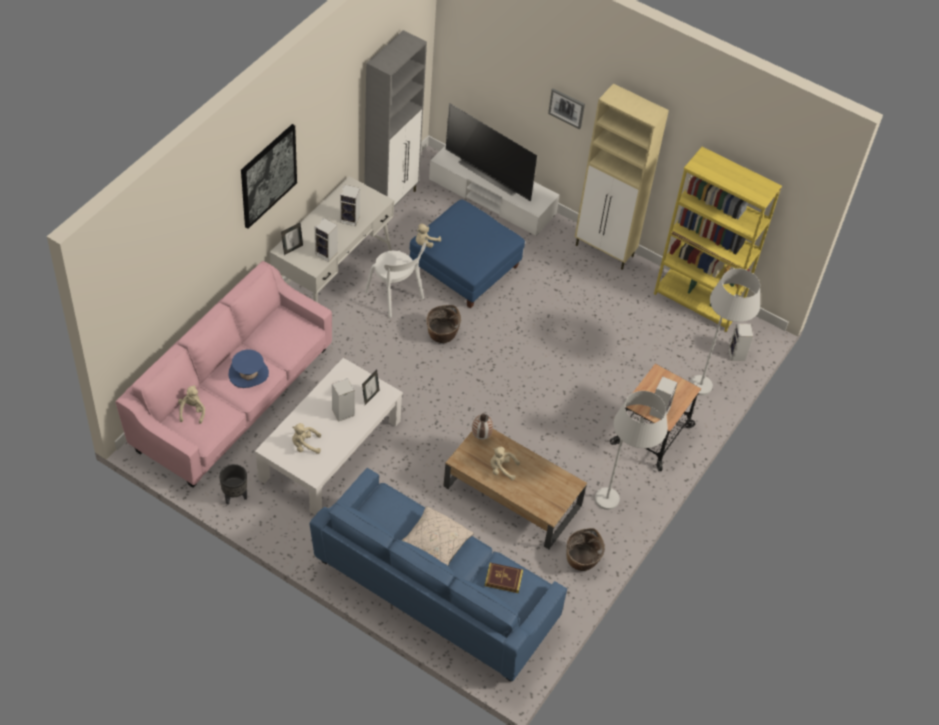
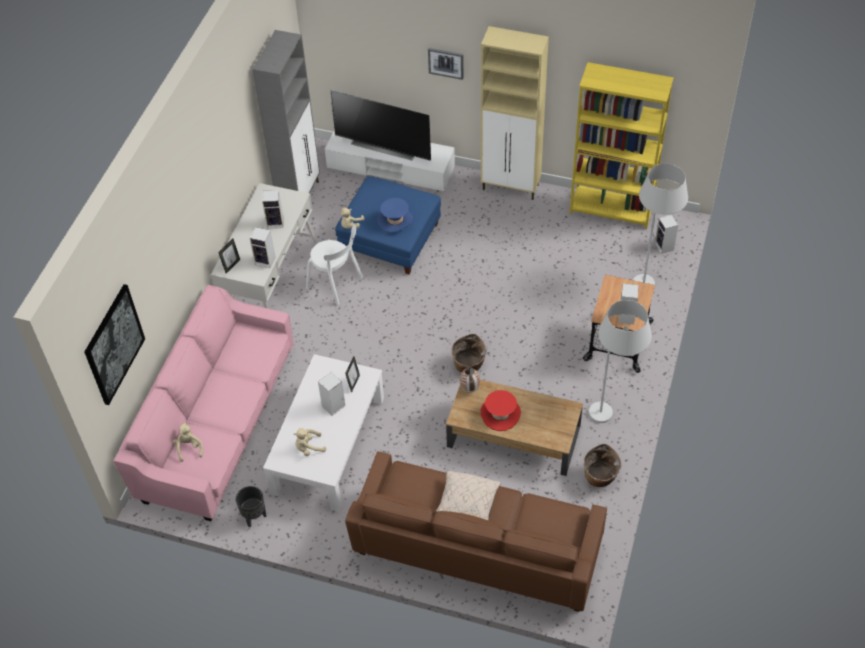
camera: 10 degrees left, 0 degrees up
(248, 373) = (230, 396): blue hat -> blue hat (395, 220)
(268, 175) = (194, 201): picture -> picture (114, 344)
(435, 592) = (477, 549): blue sofa -> brown sofa
(442, 335) = (392, 307): basket -> basket (468, 366)
(501, 469) = (500, 414): beige plush toy -> red hat
(503, 579) = (543, 517): book -> none

